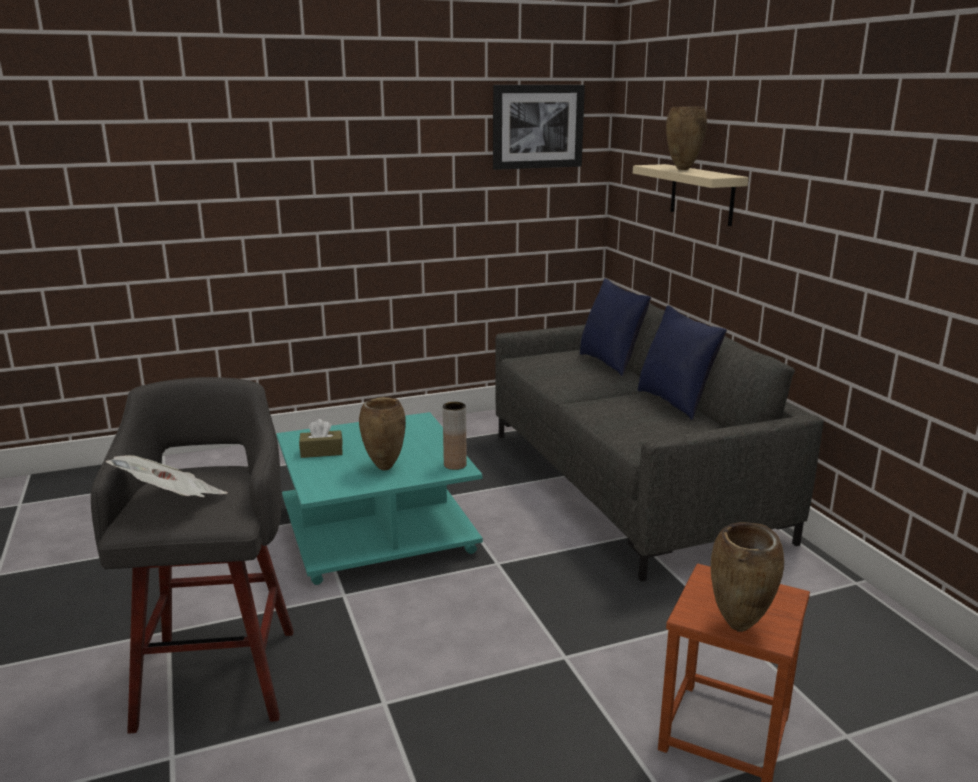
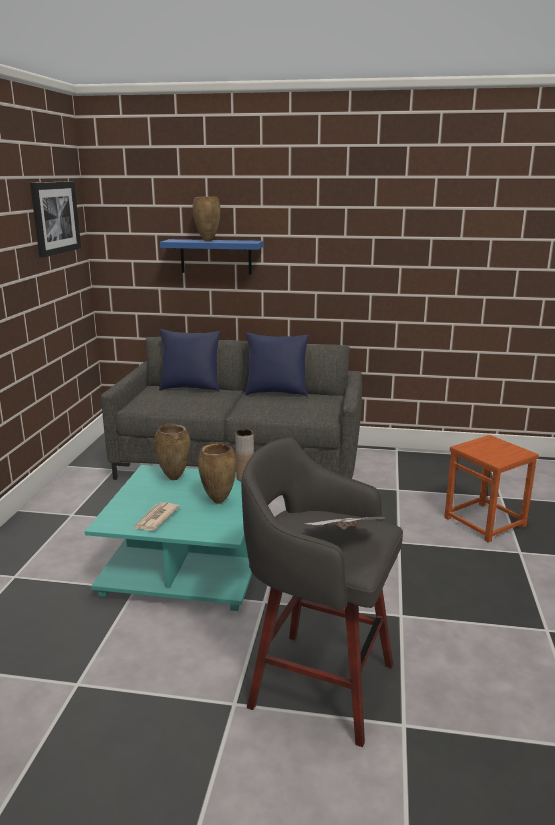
camera: 60 degrees left, 0 degrees up
(321, 452) = (155, 519): brown tissue box -> newspaper
(702, 194) = (216, 256): beige shelf -> blue shelf
(739, 627) = (512, 455): brown vase -> brown vase (175, 478)

